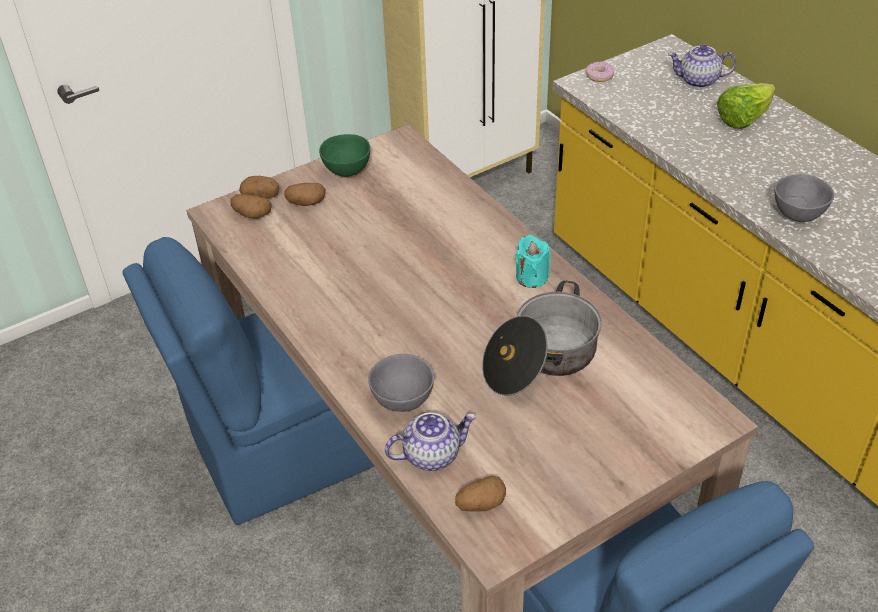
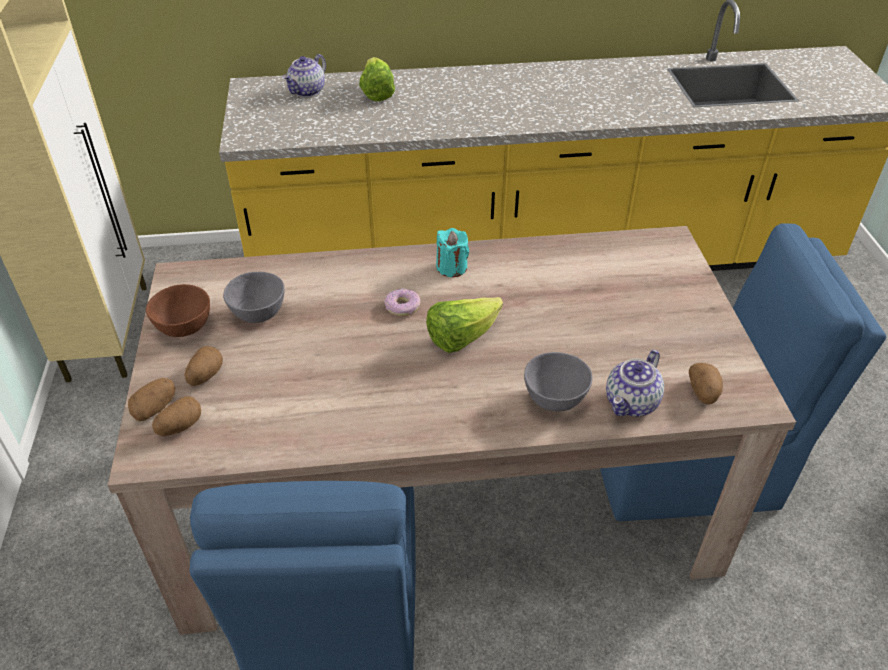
camera: 65 degrees left, 0 degrees up
(347, 171) = (185, 329): green bowl -> brown bowl
(432, 454) = (632, 403): teapot -> teapot turned 150 degrees counterclockwise
(441, 317) = (461, 337): none -> lettuce
(541, 360) = (556, 299): cooking pot -> none
(599, 76) = (243, 128): donut -> donut (402, 307)
(797, 215) = (506, 116): grey bowl -> grey bowl (258, 315)

